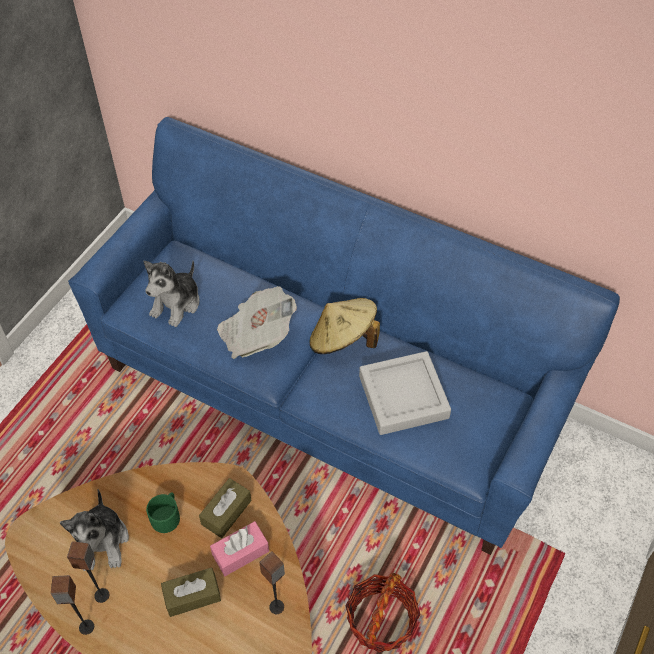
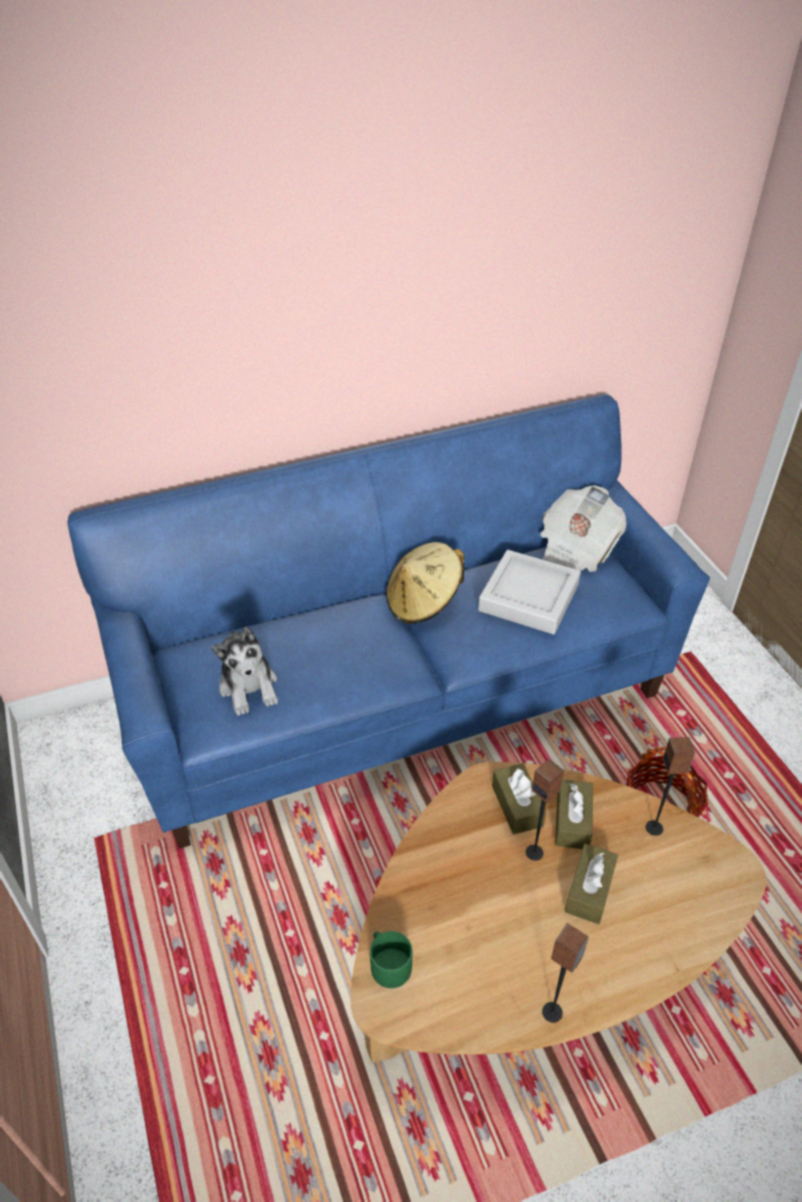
camera: 50 degrees left, 10 degrees down
(102, 595) = (524, 974): speaker -> speaker (534, 852)
(103, 542) = (458, 934): plush toy -> none
(167, 515) = (477, 857): green mug -> green mug (388, 963)
(240, 553) = (572, 821): pink tissue box -> brown tissue box
(256, 334) = (356, 650): newspaper -> newspaper (576, 548)

